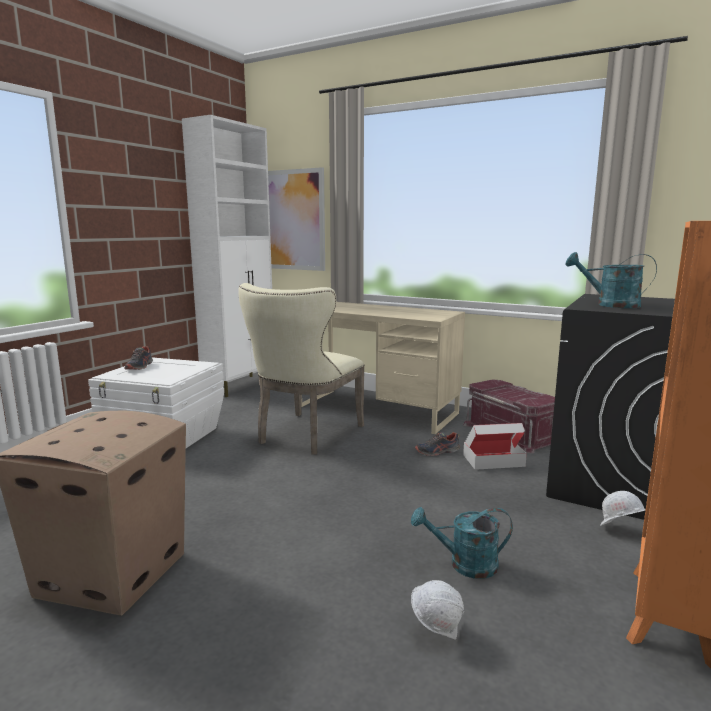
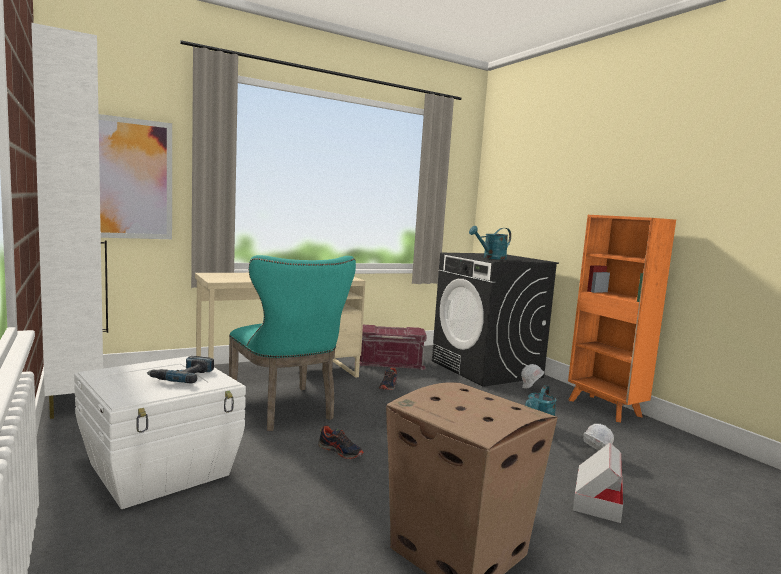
camera: 60 degrees left, 5 degrees down
(140, 366) = (121, 382): shoe -> shoe (340, 451)
(169, 372) = (183, 376): none -> power drill
(305, 436) = (286, 411): beige chair -> turquoise chair
(493, 460) = (422, 379): cardboard box -> cardboard box (597, 500)

